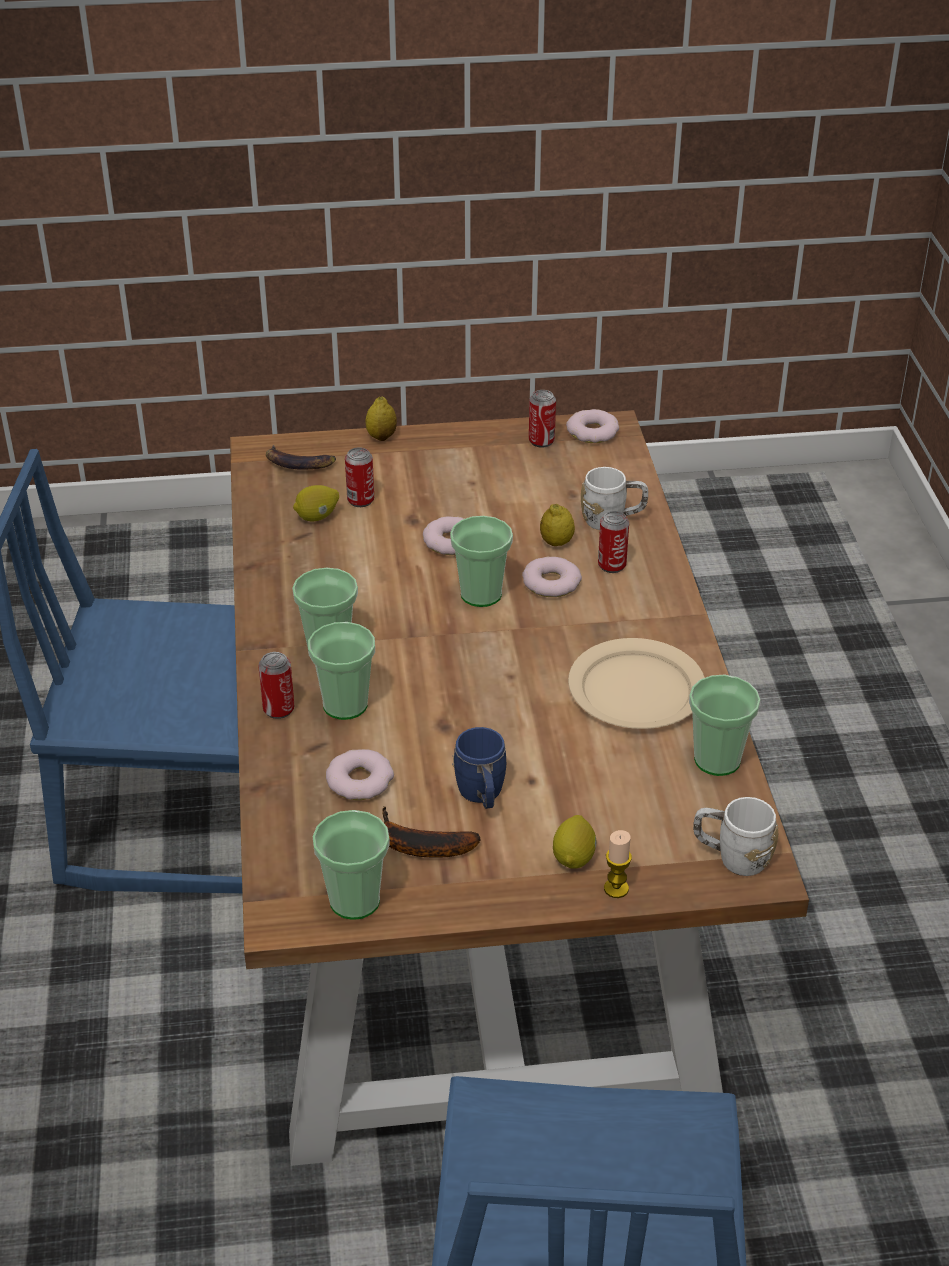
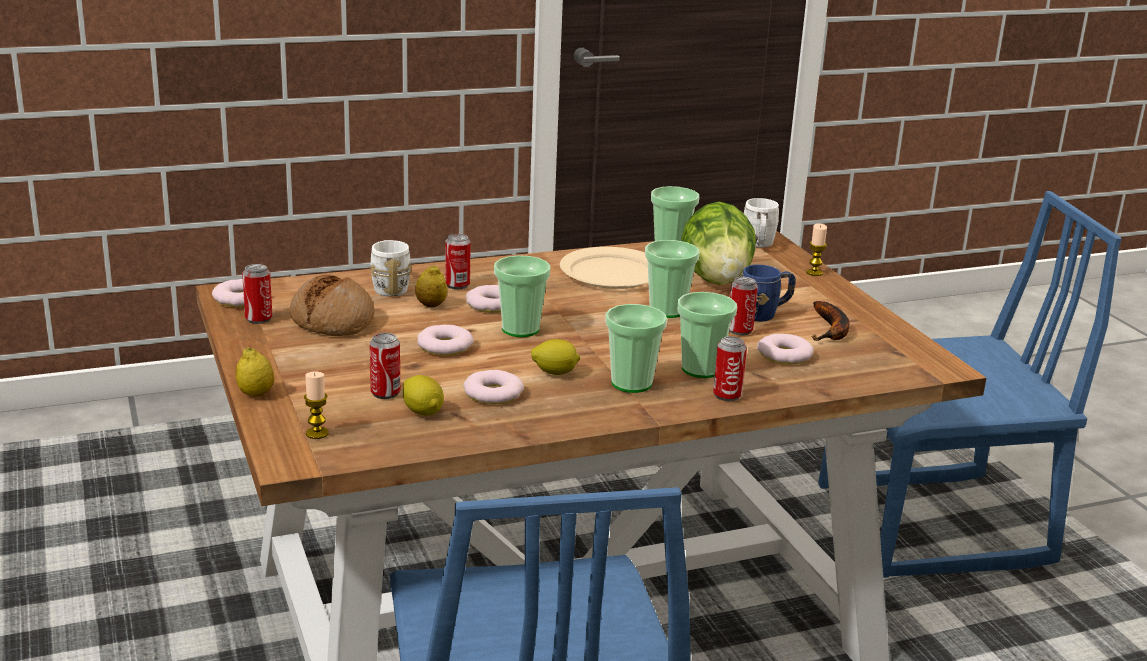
camera: 105 degrees left, 15 degrees down
(299, 463) = (317, 433): banana -> candle
(338, 559) = (492, 393): none -> donut
(354, 900) = (903, 345): cup -> cup (667, 310)
(437, 760) = (739, 330): none -> can
(529, 481) = (333, 320): none -> bread
(574, 857) = (798, 284): lemon -> lemon (555, 373)
(603, 780) = (716, 279): none -> lettuce

